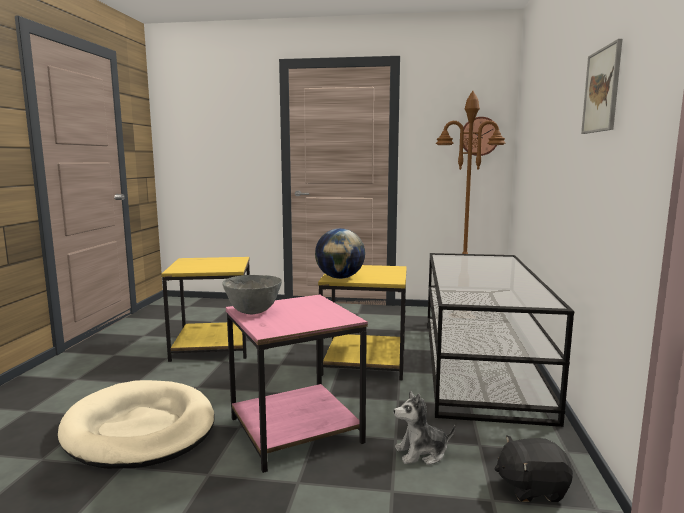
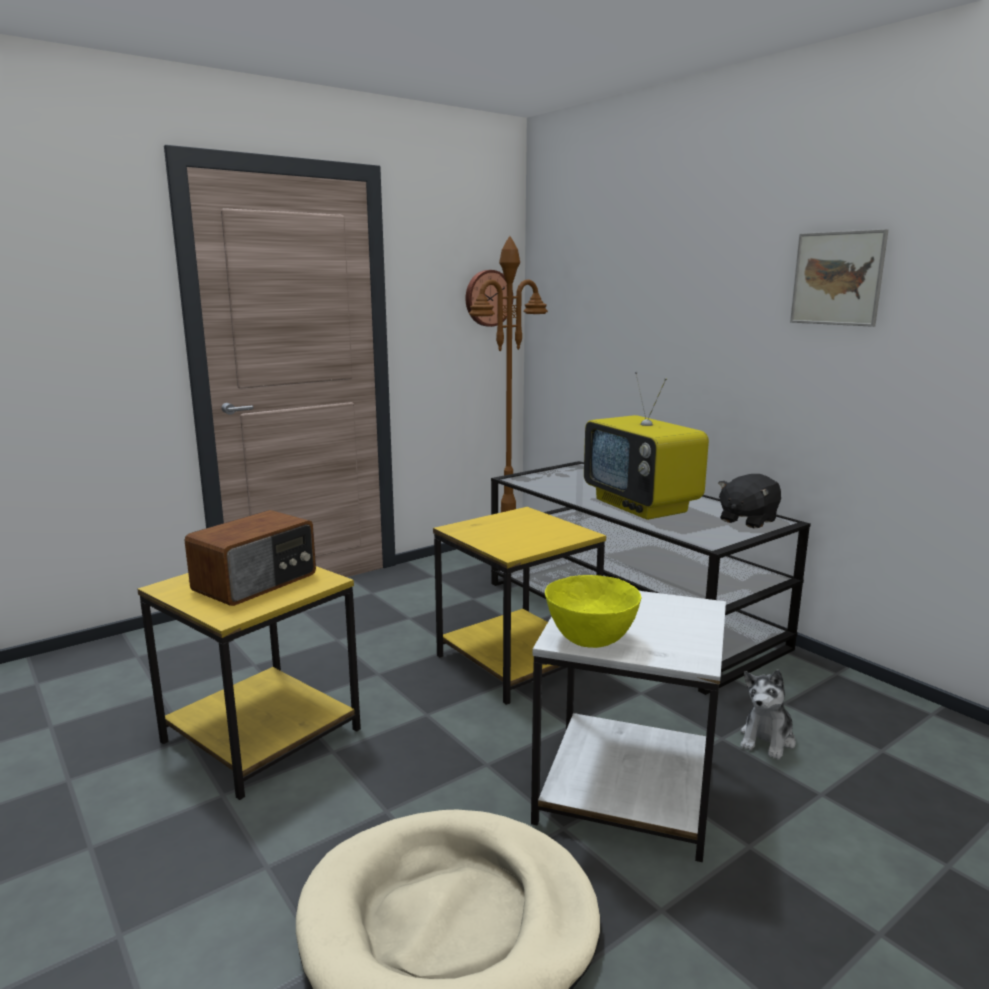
camera: 45 degrees left, 5 degrees up
(212, 264) = (257, 582): none -> radio
(253, 312) = (591, 641): grey bowl -> yellow bowl
(293, 430) = (624, 791): pink side table -> white side table
(340, 277) = (514, 548): globe -> none
(477, 279) = (642, 506): none -> television
(531, 488) = (878, 721): black plush toy -> black plush toy (747, 520)

